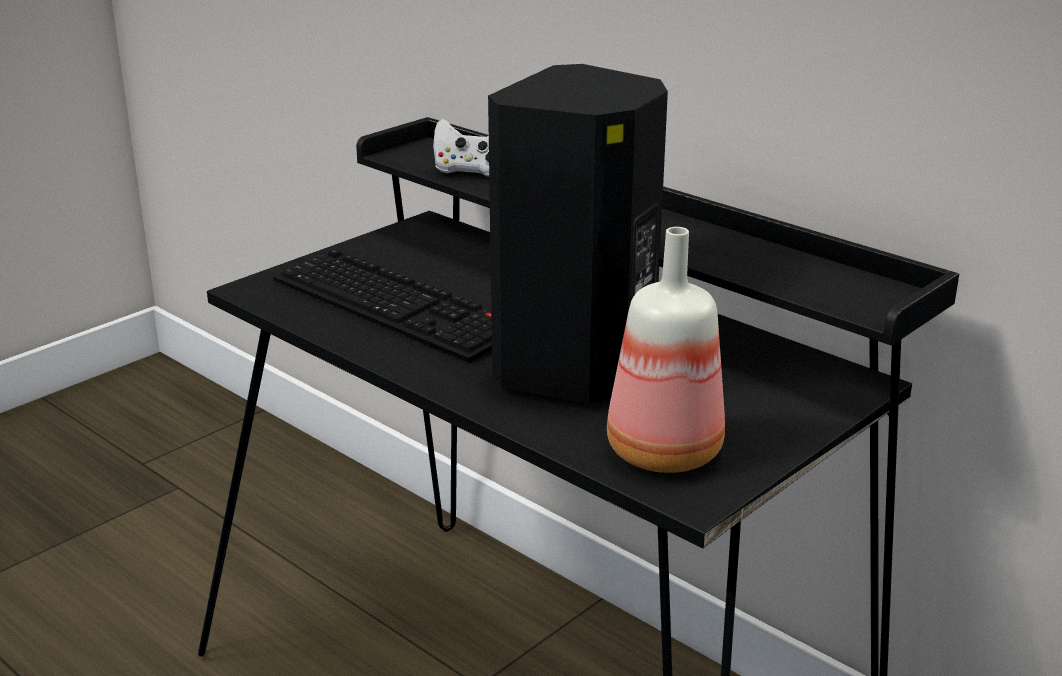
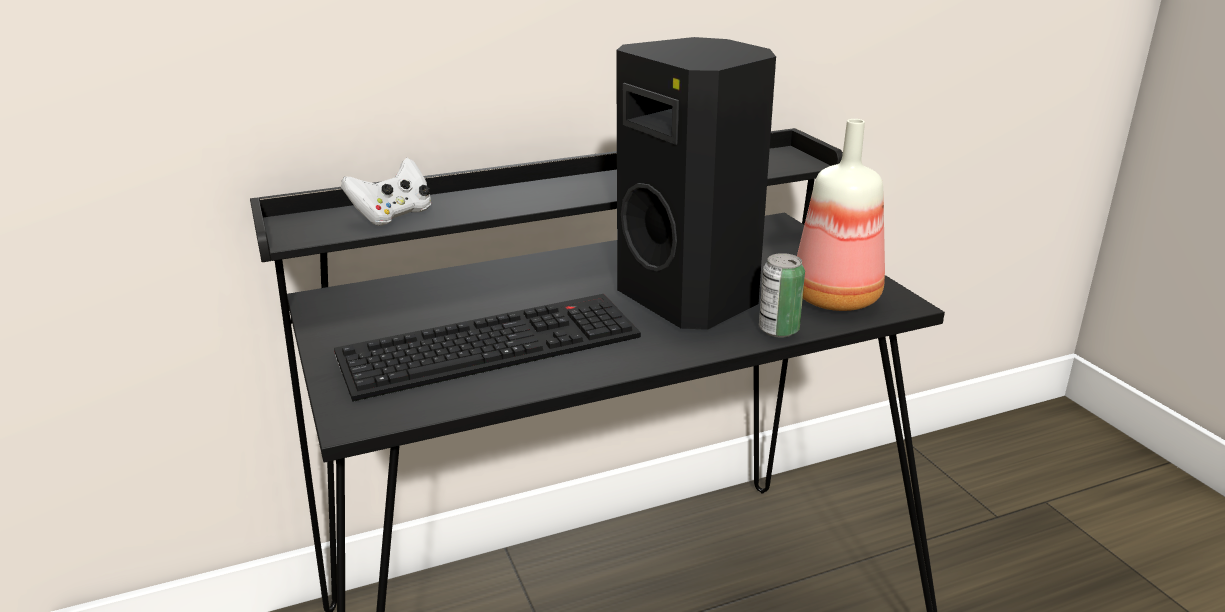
camera: 65 degrees left, 0 degrees up
(547, 430) = (778, 330): none -> can

